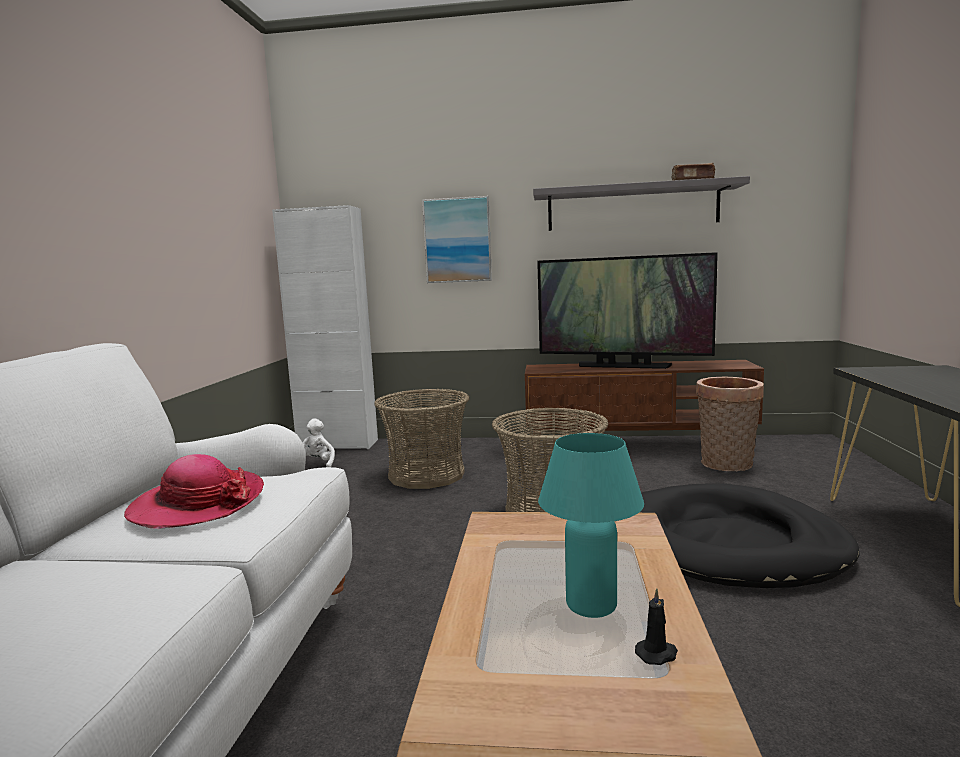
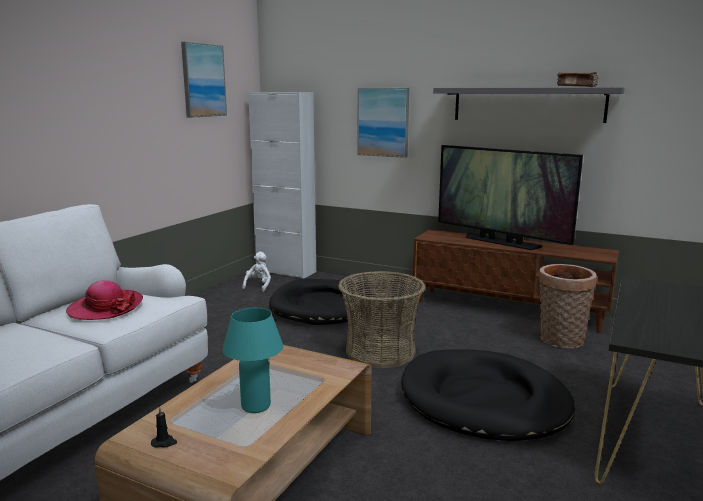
camera: 20 degrees right, 5 degrees up
(221, 185) = (203, 80): none -> picture
(426, 475) = (324, 306): basket -> black dog bed
(657, 654) = (254, 436): black candle -> black candle (164, 443)

